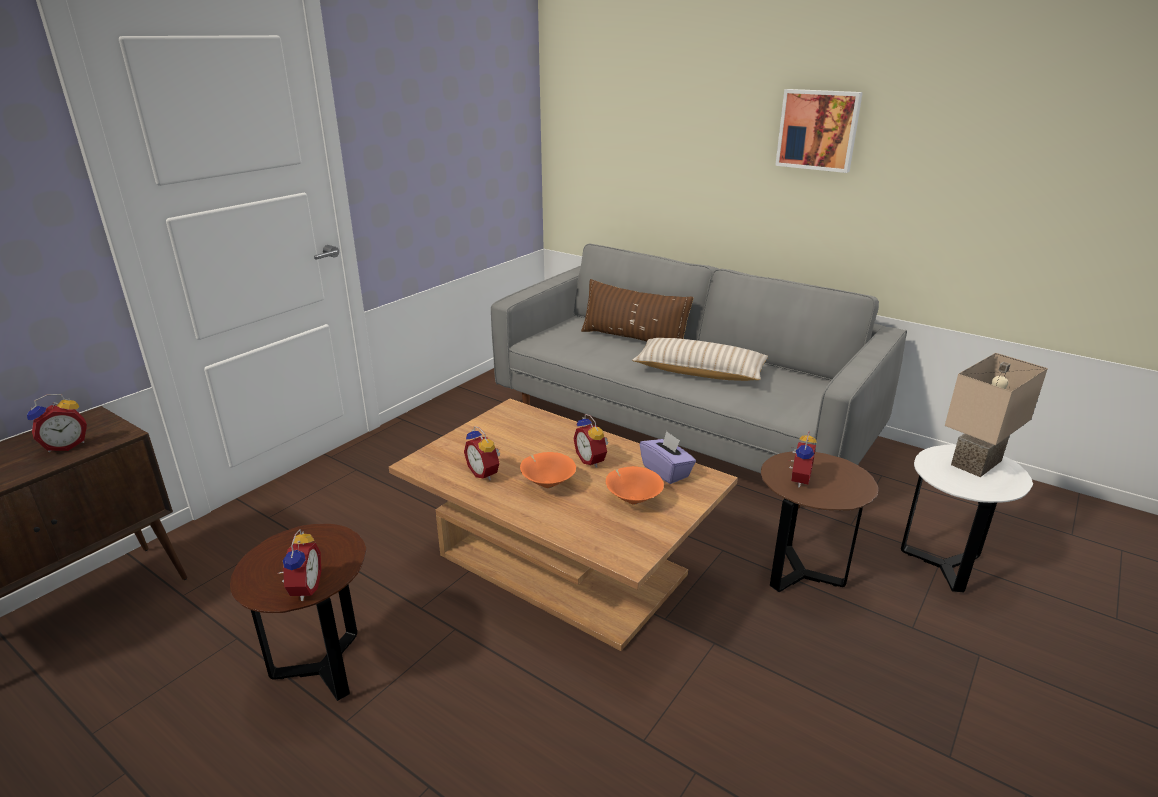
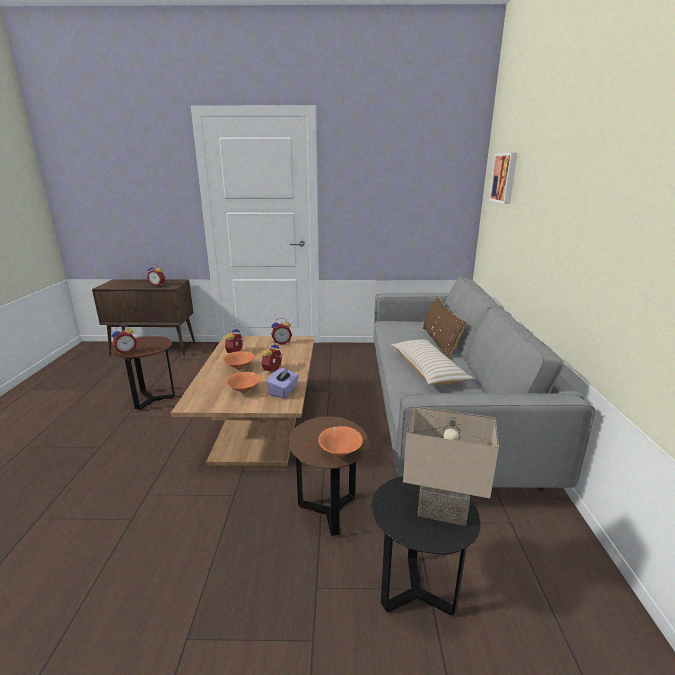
camera: 55 degrees right, 5 degrees down
(797, 479) = (317, 432): alarm clock -> alarm clock (282, 342)
(818, 130) = (581, 203): picture -> picture (505, 178)
(850, 479) = (340, 452): none -> orange bowl
(944, 566) = (416, 593): white side table -> black side table

